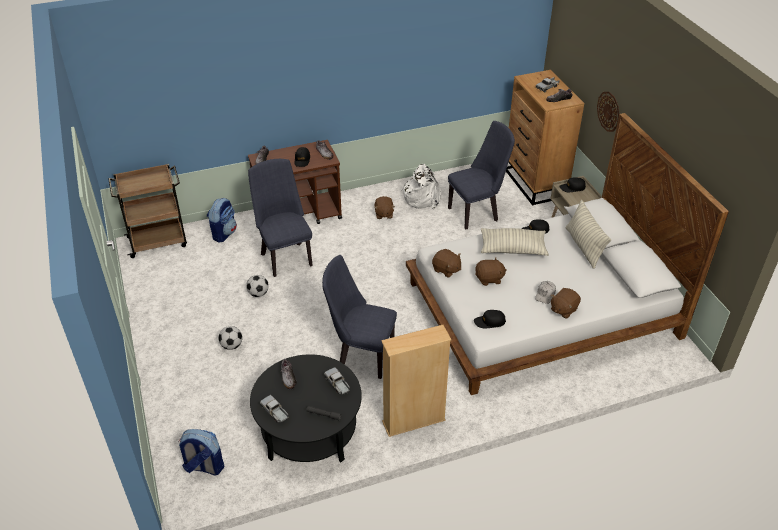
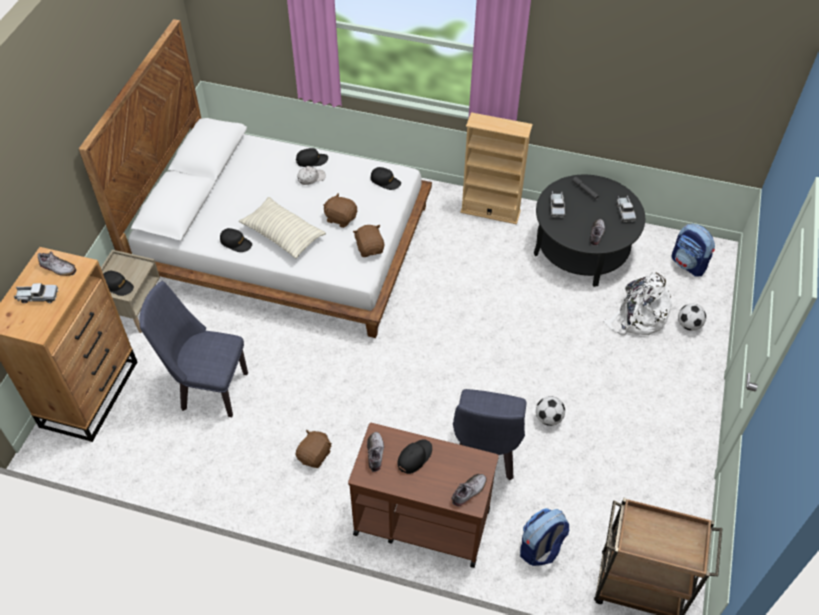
camera: 145 degrees left, 10 degrees up
(231, 345) = (611, 366): football -> football (688, 325)
(361, 356) = (490, 287): blue chair -> none
(422, 197) = (242, 454): white backpack -> white backpack (638, 317)
(563, 309) = (312, 160): brown plush toy -> black cap
(584, 247) = (216, 202): pillow -> none
(608, 111) = (57, 195): wall clock -> none

